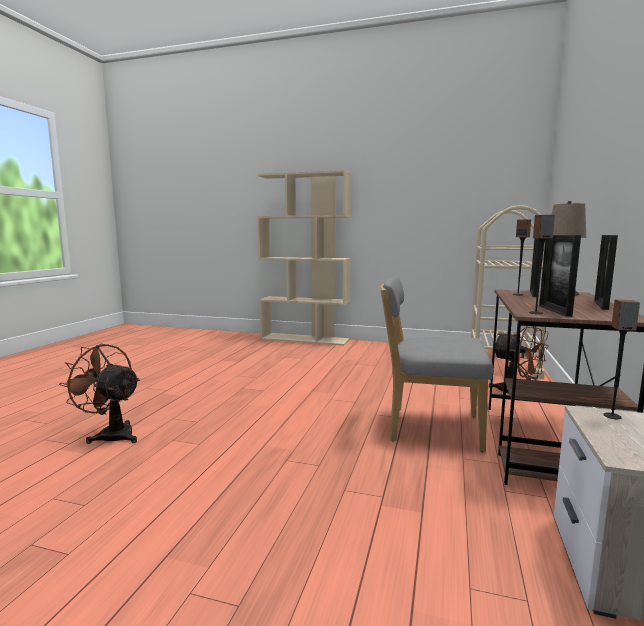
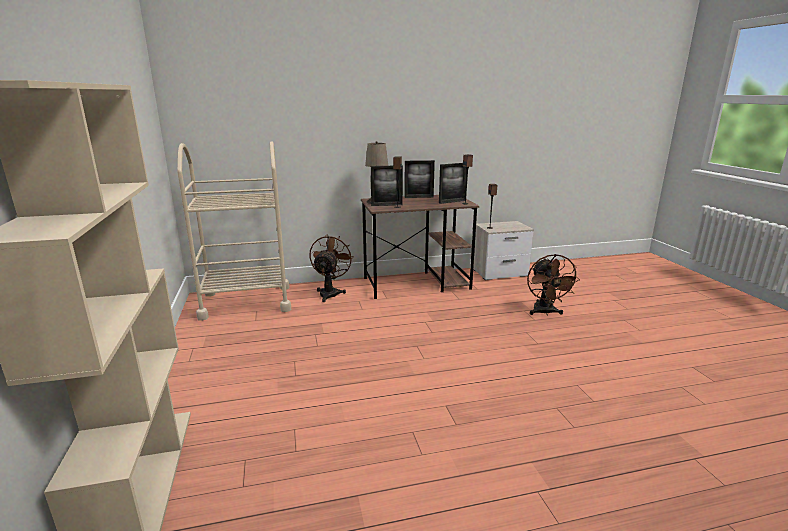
camera: 120 degrees left, 10 degrees up
(111, 434) = (647, 444): brown fan -> brown fan (545, 312)
(429, 428) = (431, 311): grey chair -> none

